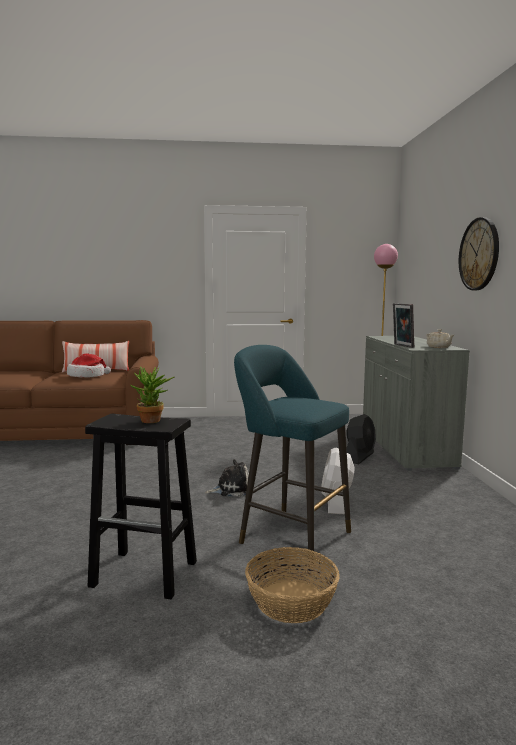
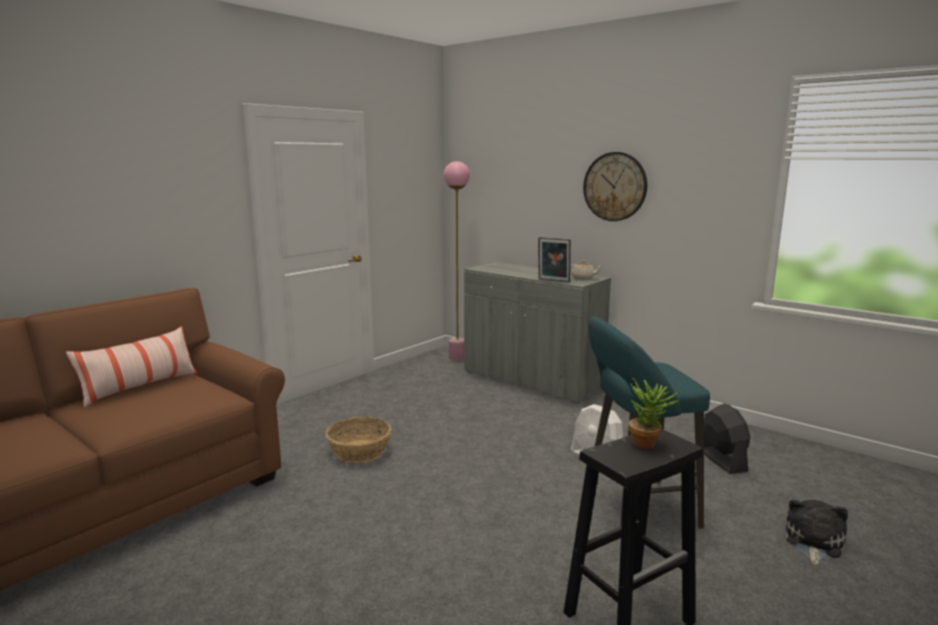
camera: 45 degrees left, 5 degrees up
(87, 376) = (160, 401): hat -> none
(231, 489) = (498, 488): plush toy -> plush toy (813, 542)
(292, 601) = (748, 563): basket -> basket (360, 451)
(359, 457) = (521, 404): black fan -> black fan (721, 459)

